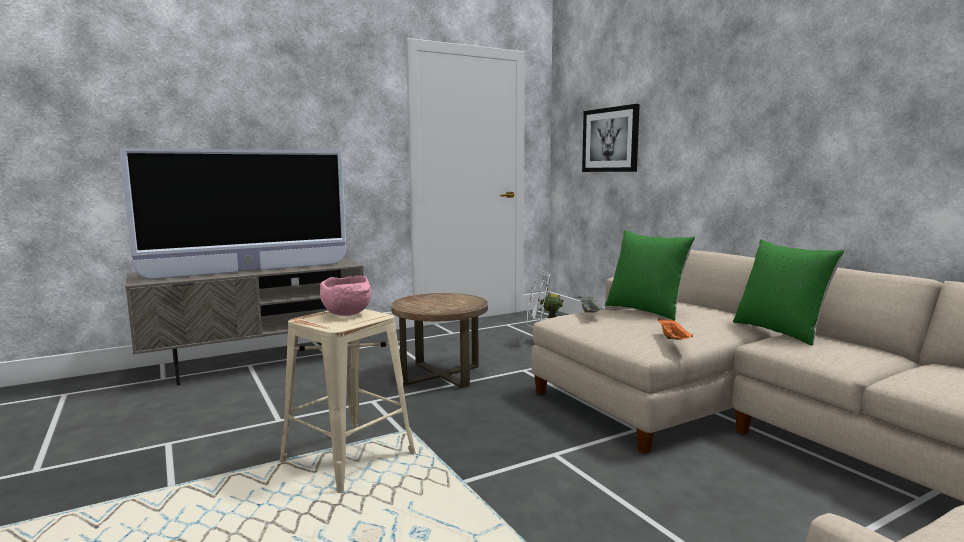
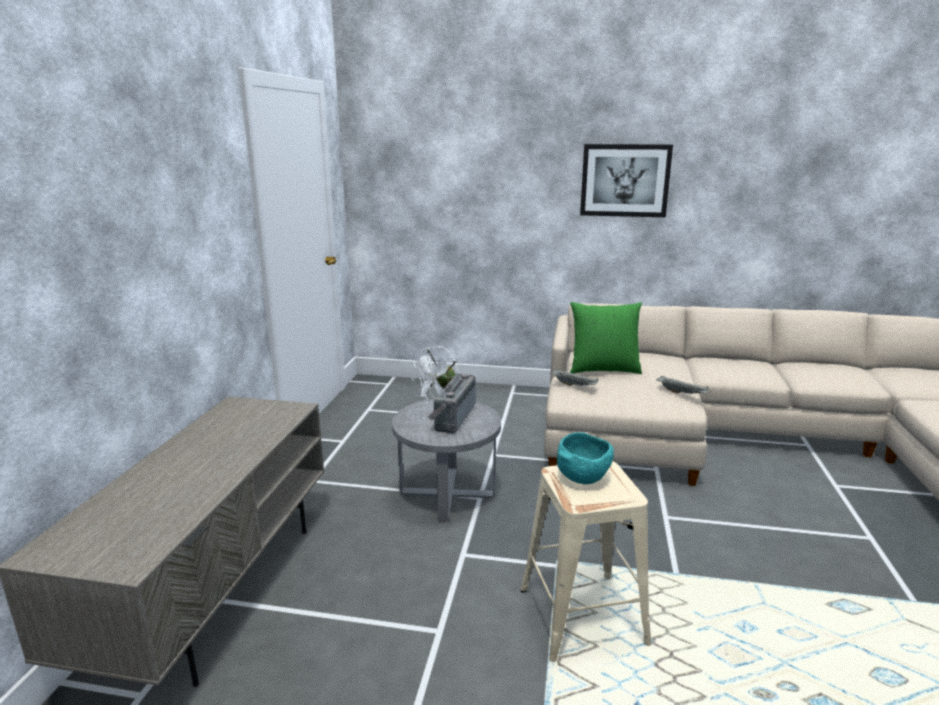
camera: 50 degrees left, 10 degrees up
(249, 271) = (213, 470): television -> none
(348, 314) = (583, 478): pink bowl -> turquoise bowl
(441, 374) = (447, 493): brown side table -> grey side table
(445, 302) = (451, 417): none -> radio
(610, 140) = (446, 194): picture -> picture (625, 180)
(674, 340) = (682, 393): orange tray -> grey tray
(780, 331) = (696, 362): green pillow -> none

